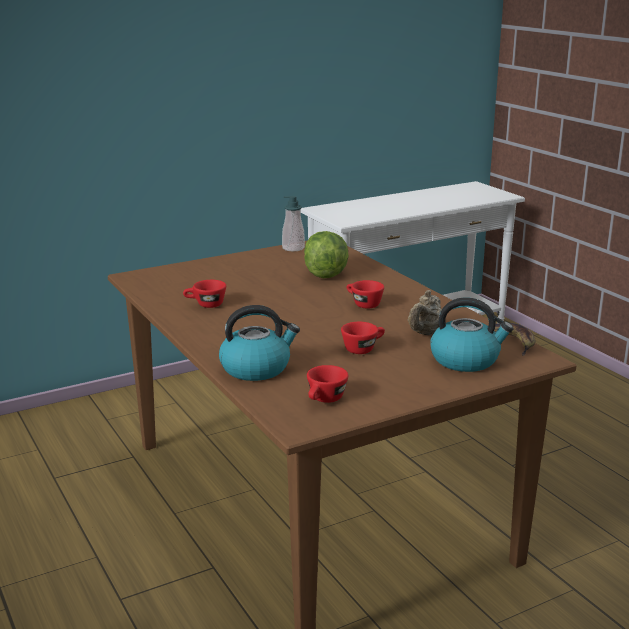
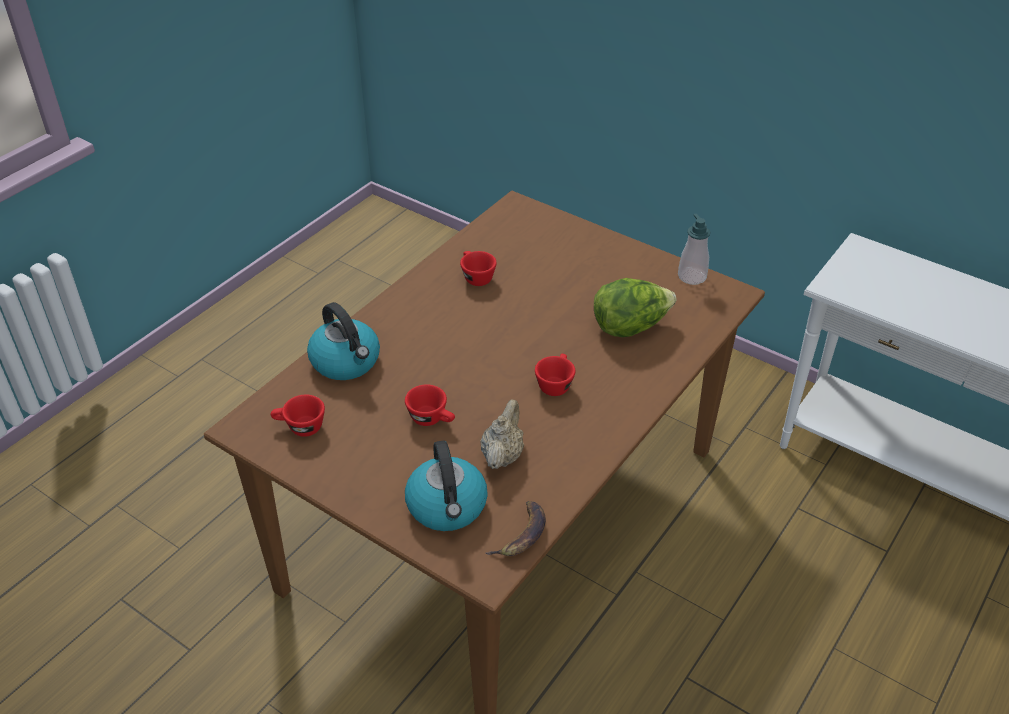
camera: 65 degrees right, 20 degrees up
(424, 333) = (502, 455): beige teapot -> beige teapot turned 105 degrees clockwise

